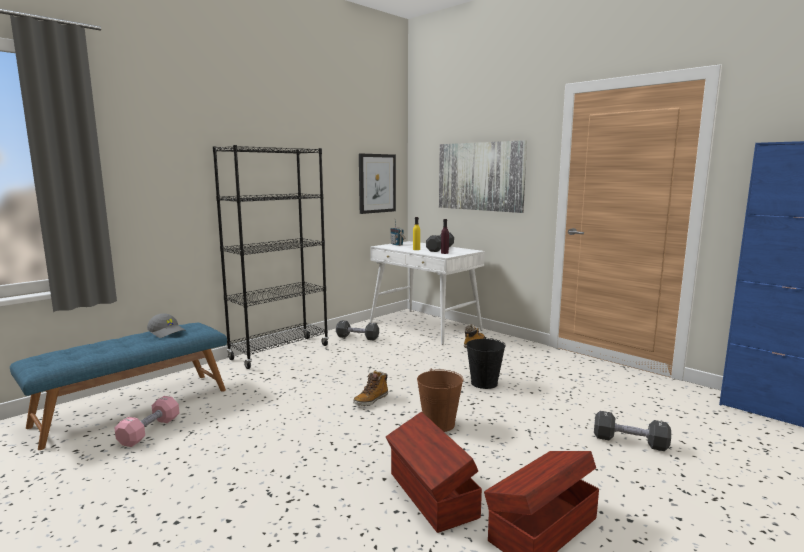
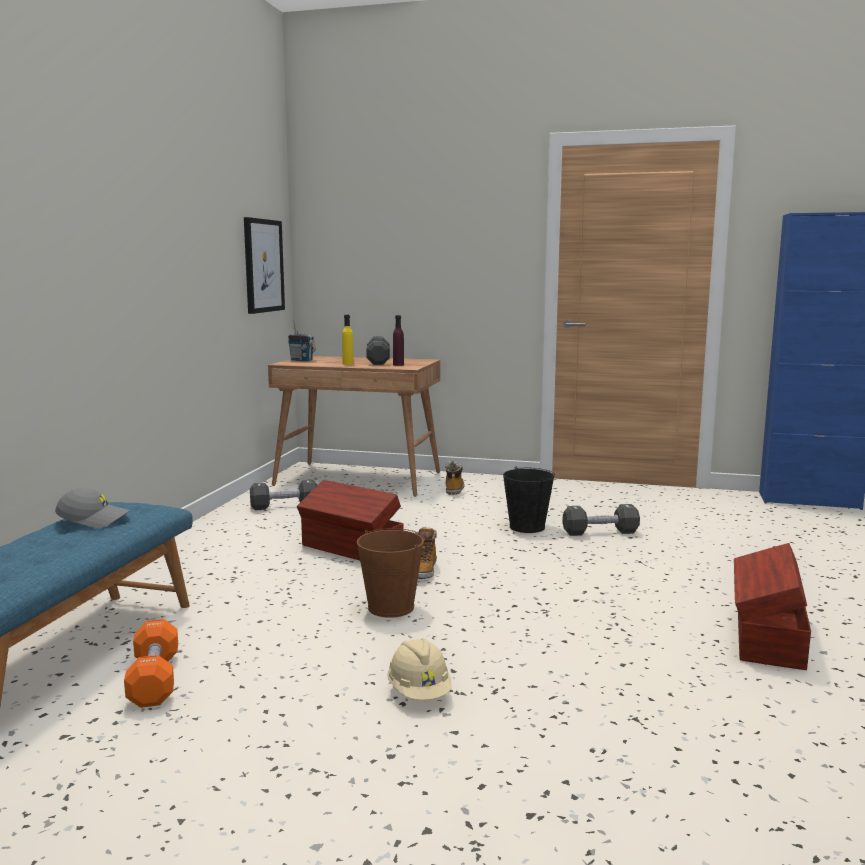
camera: 30 degrees left, 0 degrees up
(149, 431) = (154, 680): pink dumbbell -> orange dumbbell
(249, 485) = (419, 692): none -> beige hard hat
(280, 352) = (193, 544): black bookcase -> none
(425, 326) = (359, 479): white desk -> brown desk
(431, 495) = (635, 641): brown storage box -> brown storage box (352, 549)
(439, 424) = (540, 577): brown bucket -> brown bucket (390, 607)
(480, 176) = (424, 254): picture -> none
(630, 442) = (738, 549): black dumbbell -> black dumbbell (600, 532)

